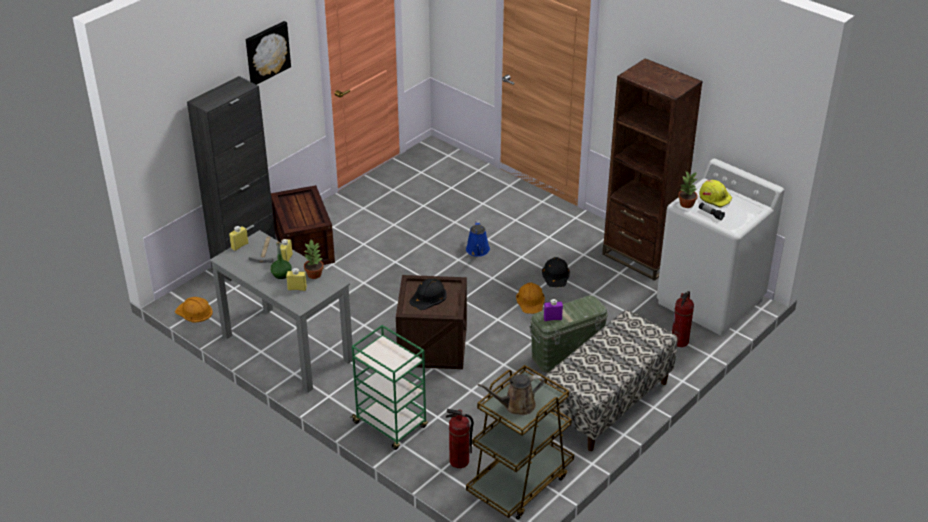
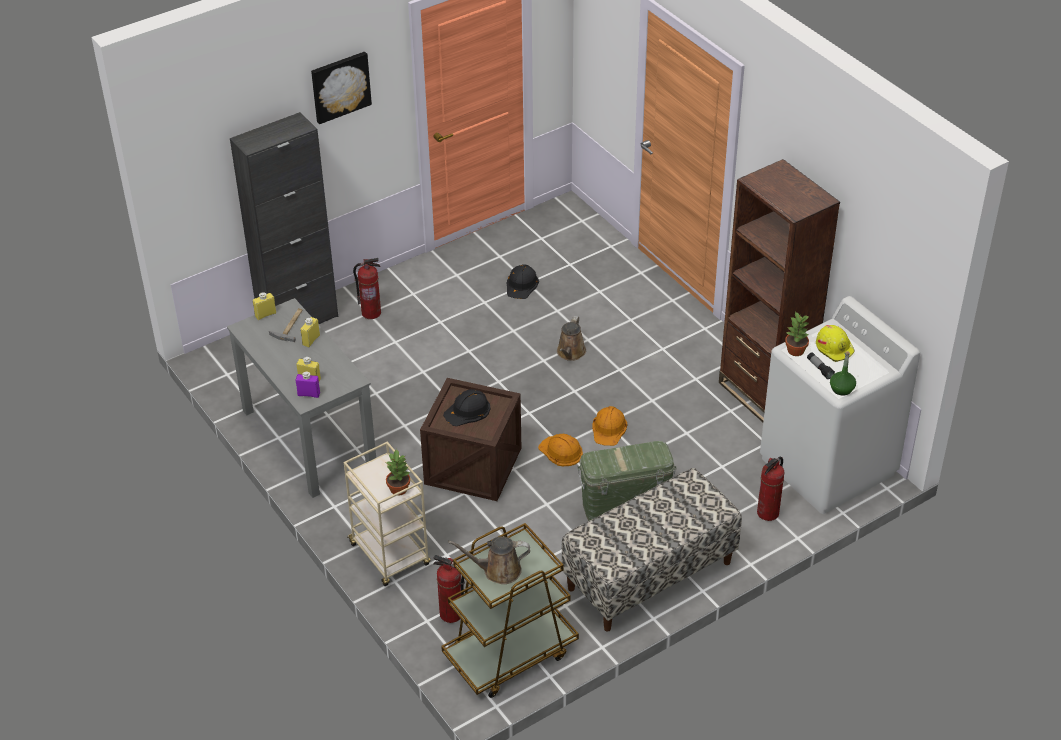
camera: 15 degrees right, 5 degrees up
(194, 312) = (222, 375): orange hard hat -> orange hard hat (561, 451)
(281, 274) = (298, 358): green bottle -> green bottle (841, 389)
(304, 245) = (371, 313): crate -> fire extinguisher
(314, 274) = (335, 365): potted plant -> potted plant (399, 489)
(391, 425) = (390, 555): green cart -> beige cart
(478, 251) = (570, 353): blue watering can -> brown watering can
(552, 318) = (604, 463): purple bottle -> purple bottle (309, 394)
(556, 275) = (652, 400): black hard hat -> black hard hat (522, 284)

